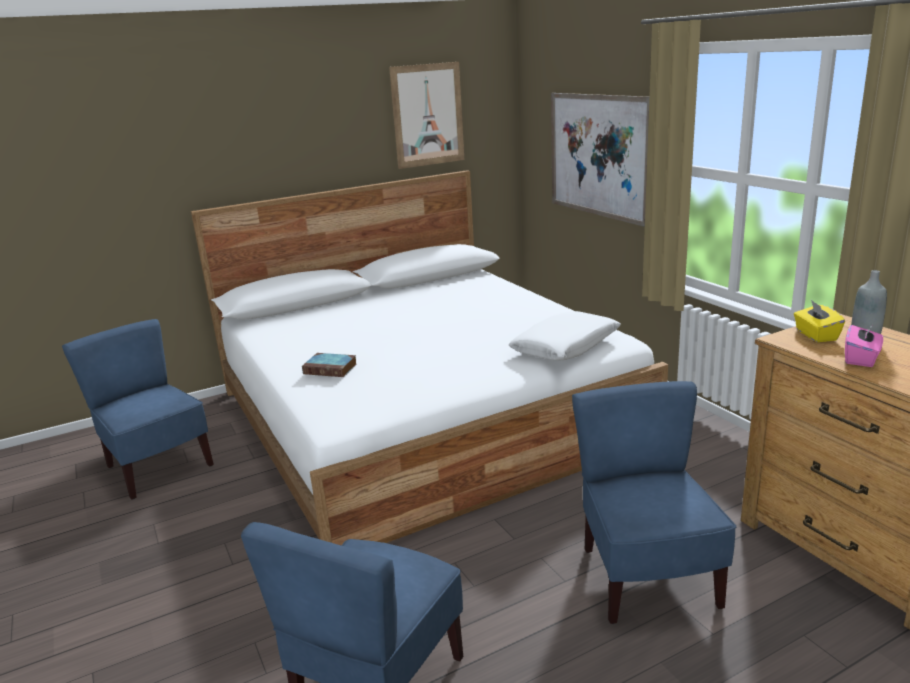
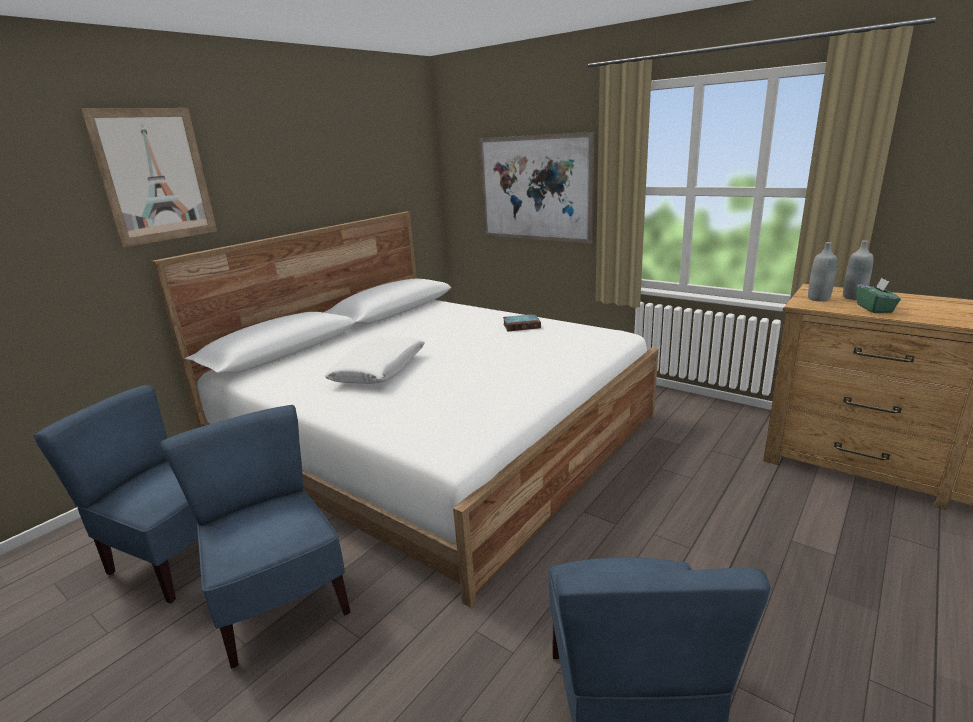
camera: 25 degrees left, 0 degrees up
(331, 369) = (394, 401): book -> book (522, 325)
(427, 115) = (371, 159): picture -> picture (154, 176)
(566, 347) = (586, 346): white pillow -> white pillow (379, 370)
(646, 578) = (747, 525): blue chair -> blue chair (280, 603)
(815, 335) = (818, 299): yellow tissue box -> grey bottle
(861, 359) = (874, 308): pink tissue box -> green tissue box

